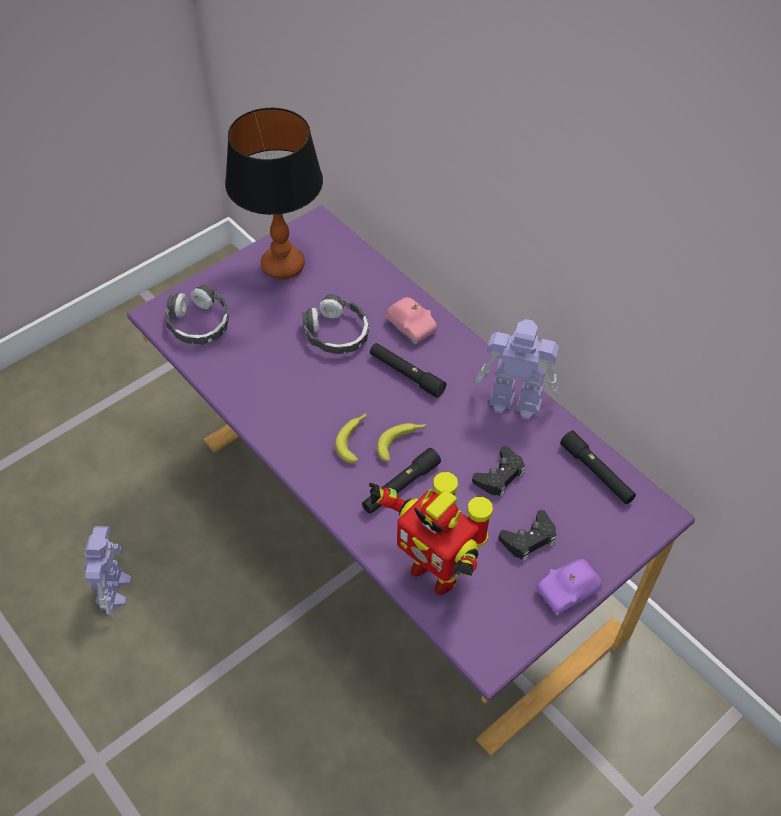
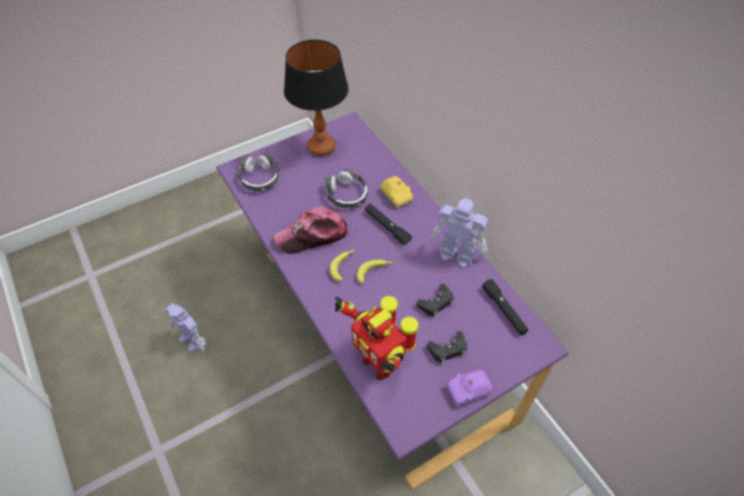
camera: 10 degrees right, 0 degrees up
(114, 589) = (193, 340): toy robot -> toy robot turned 120 degrees clockwise
(299, 401) = (312, 235): none -> cap
(400, 486) = (367, 301): black flashlight -> none
(411, 326) = (396, 196): pink toy car -> yellow toy car

